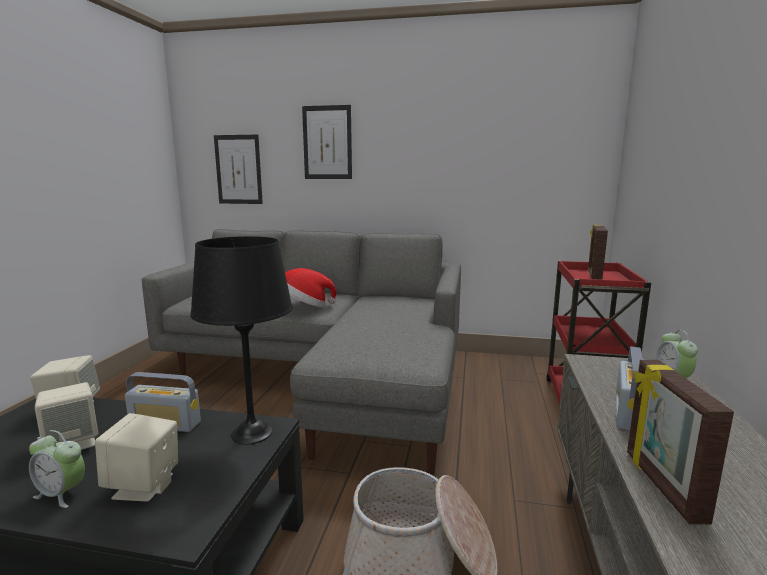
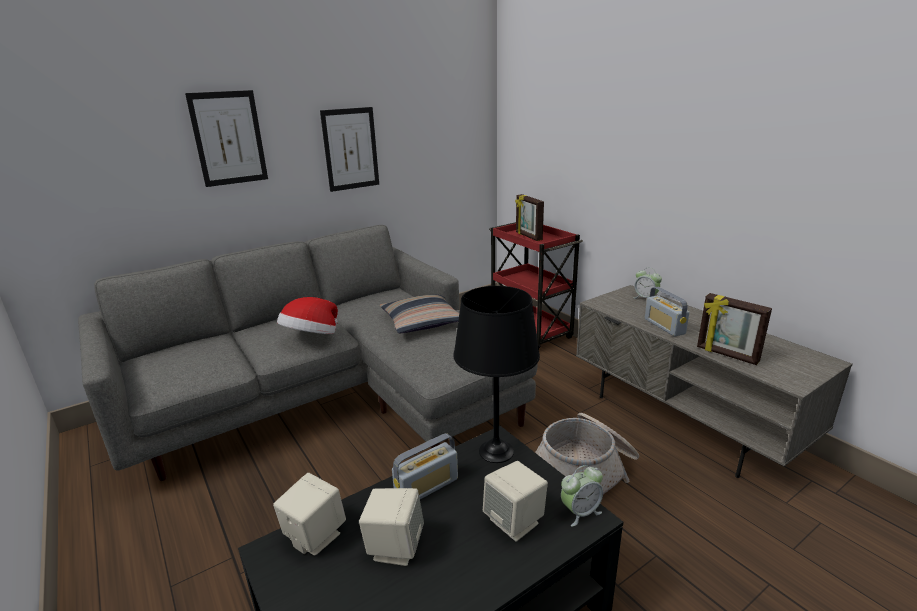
camera: 45 degrees left, 10 degrees up
(61, 494) = (479, 567): alarm clock -> alarm clock (580, 512)
(238, 169) = (95, 188): picture -> picture (350, 149)
(393, 322) = (422, 322): none -> pillow

